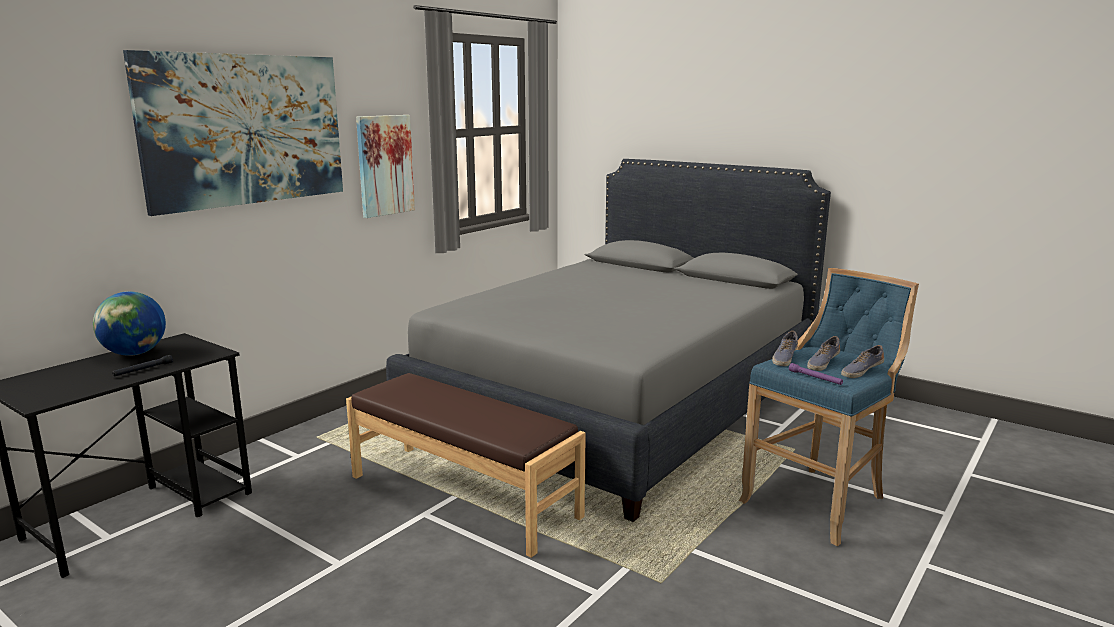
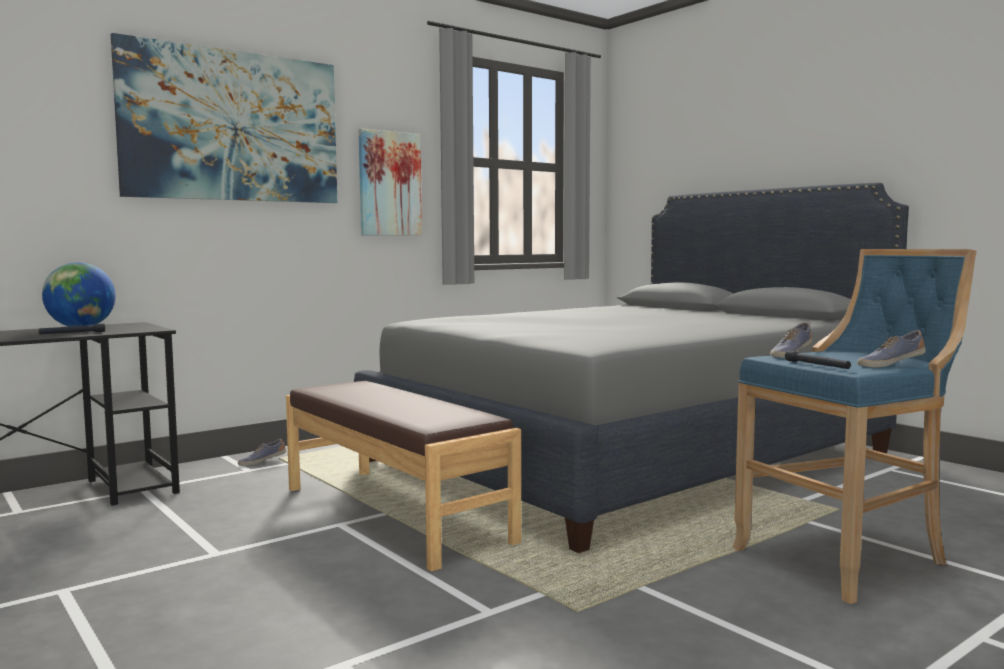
camera: 15 degrees right, 10 degrees down
(815, 378) = (817, 365): purple flashlight -> black flashlight
(822, 363) = (839, 358): shoe -> shoe (262, 461)

